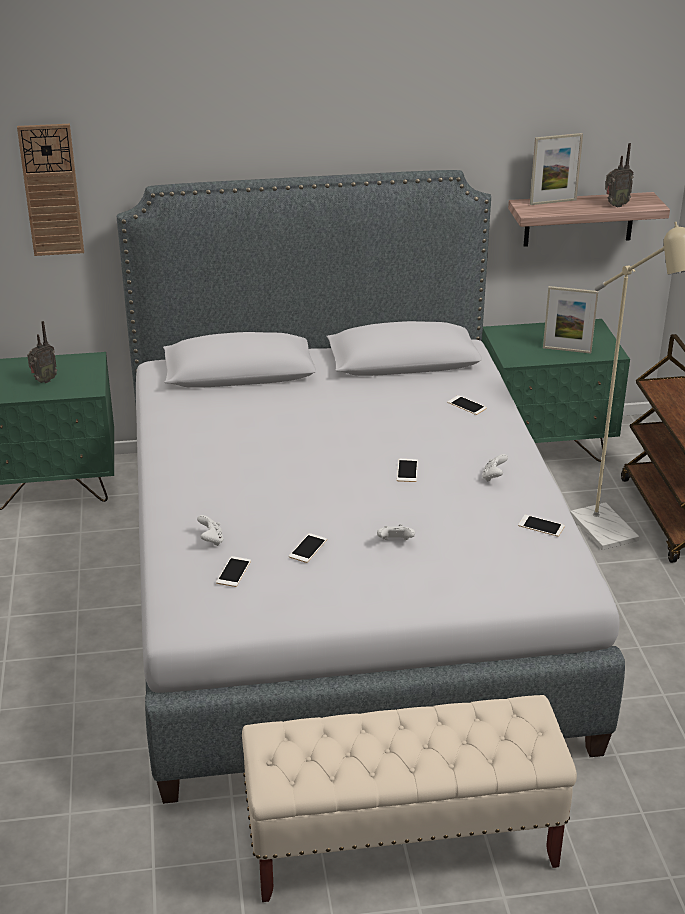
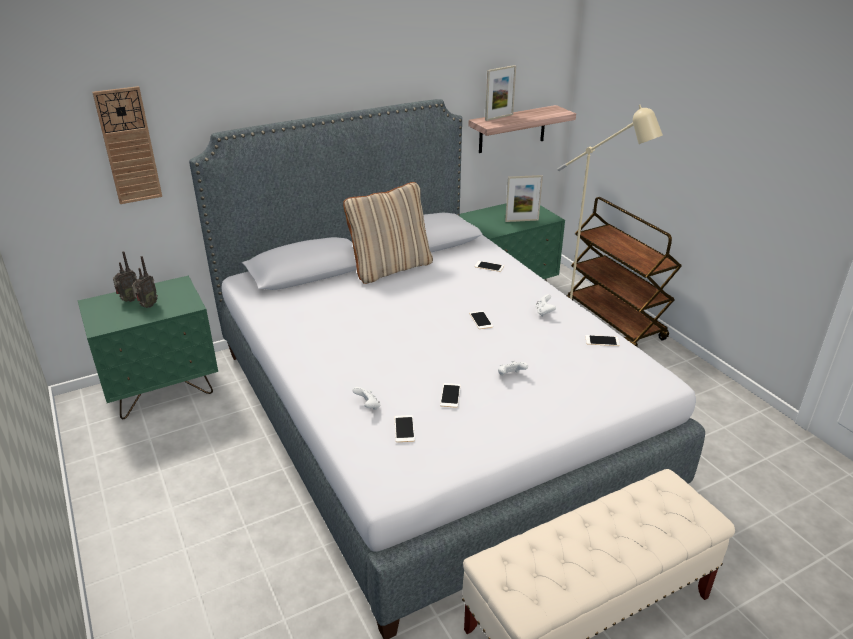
camera: 20 degrees left, 0 degrees up
(340, 385) = (390, 268): none -> beige pillow
(615, 205) = (540, 115): radio -> radio (129, 300)

